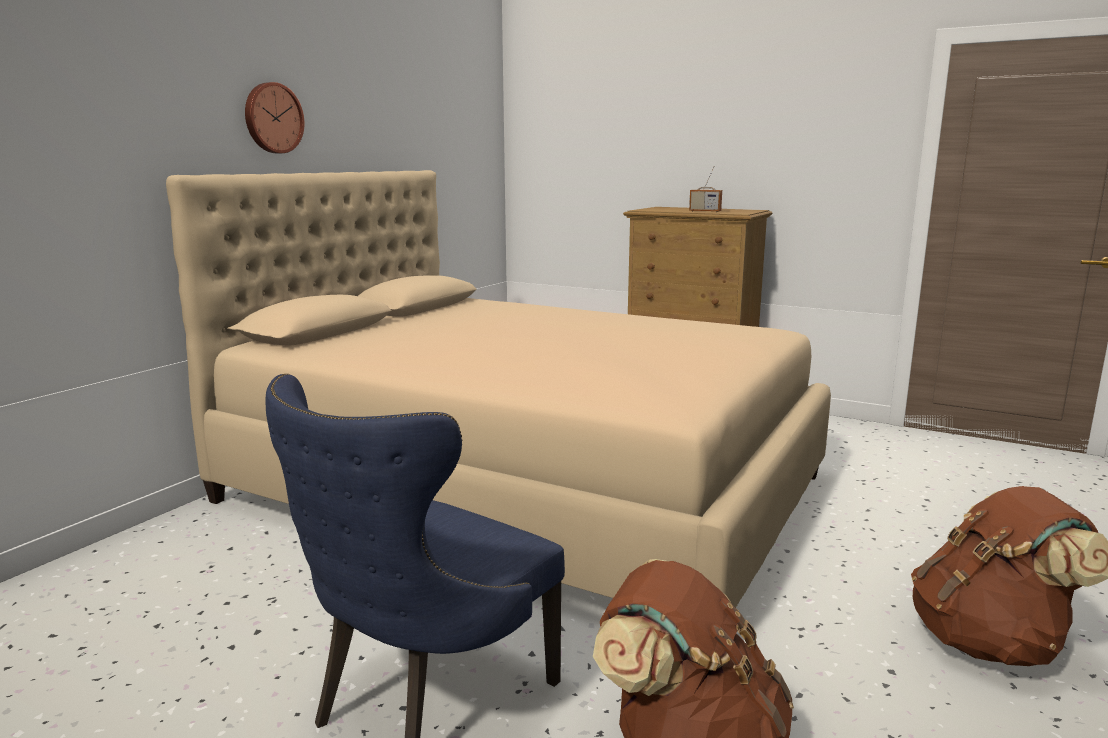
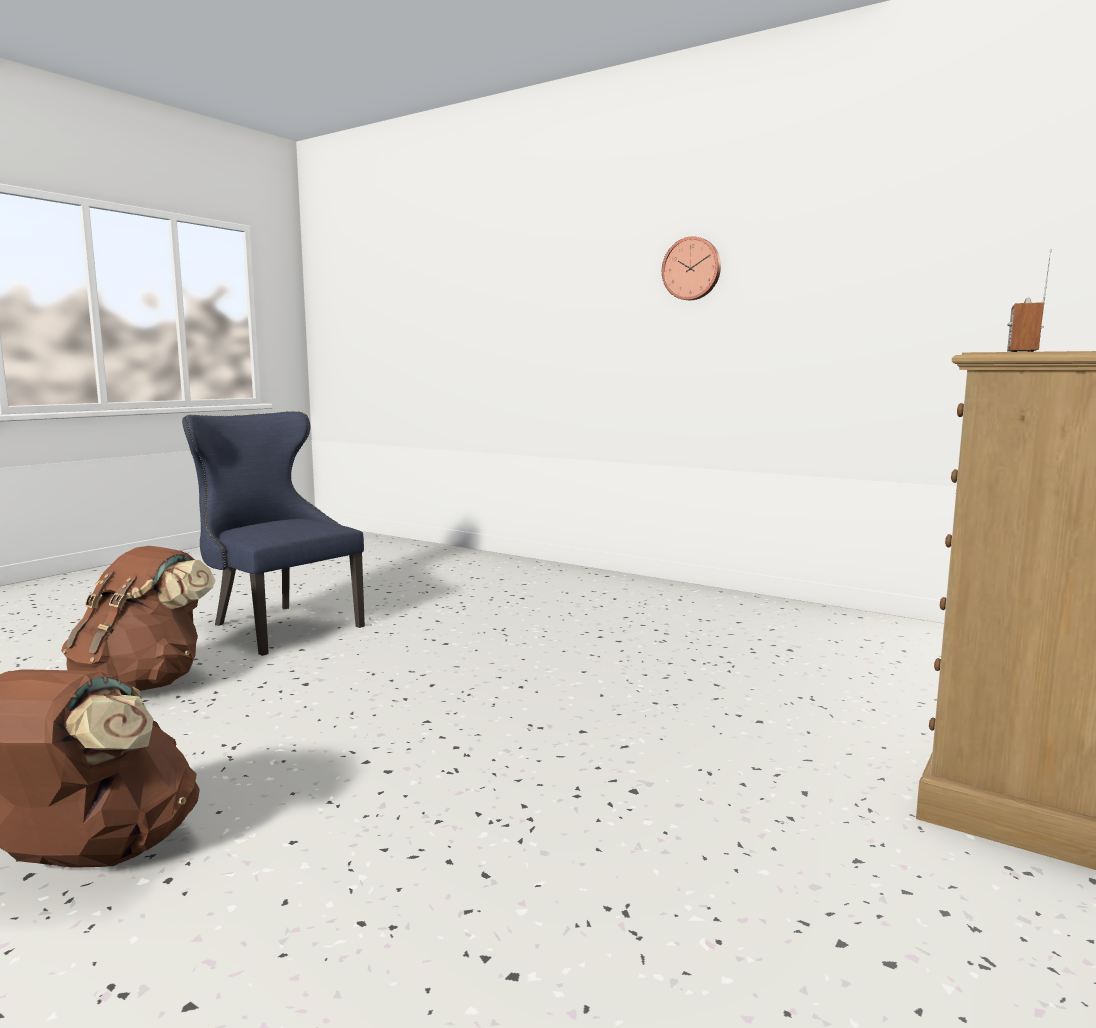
camera: 95 degrees right, 5 degrees down
(524, 488) = (600, 652): beige bed -> none

